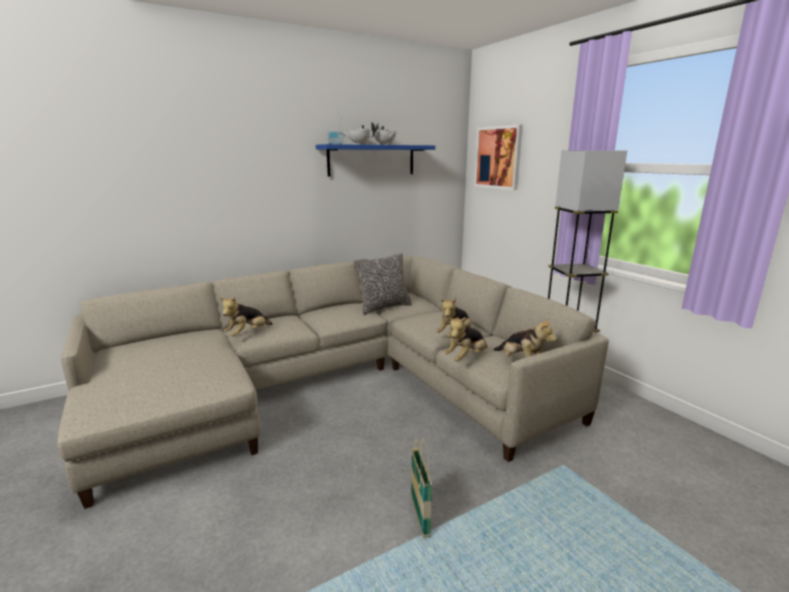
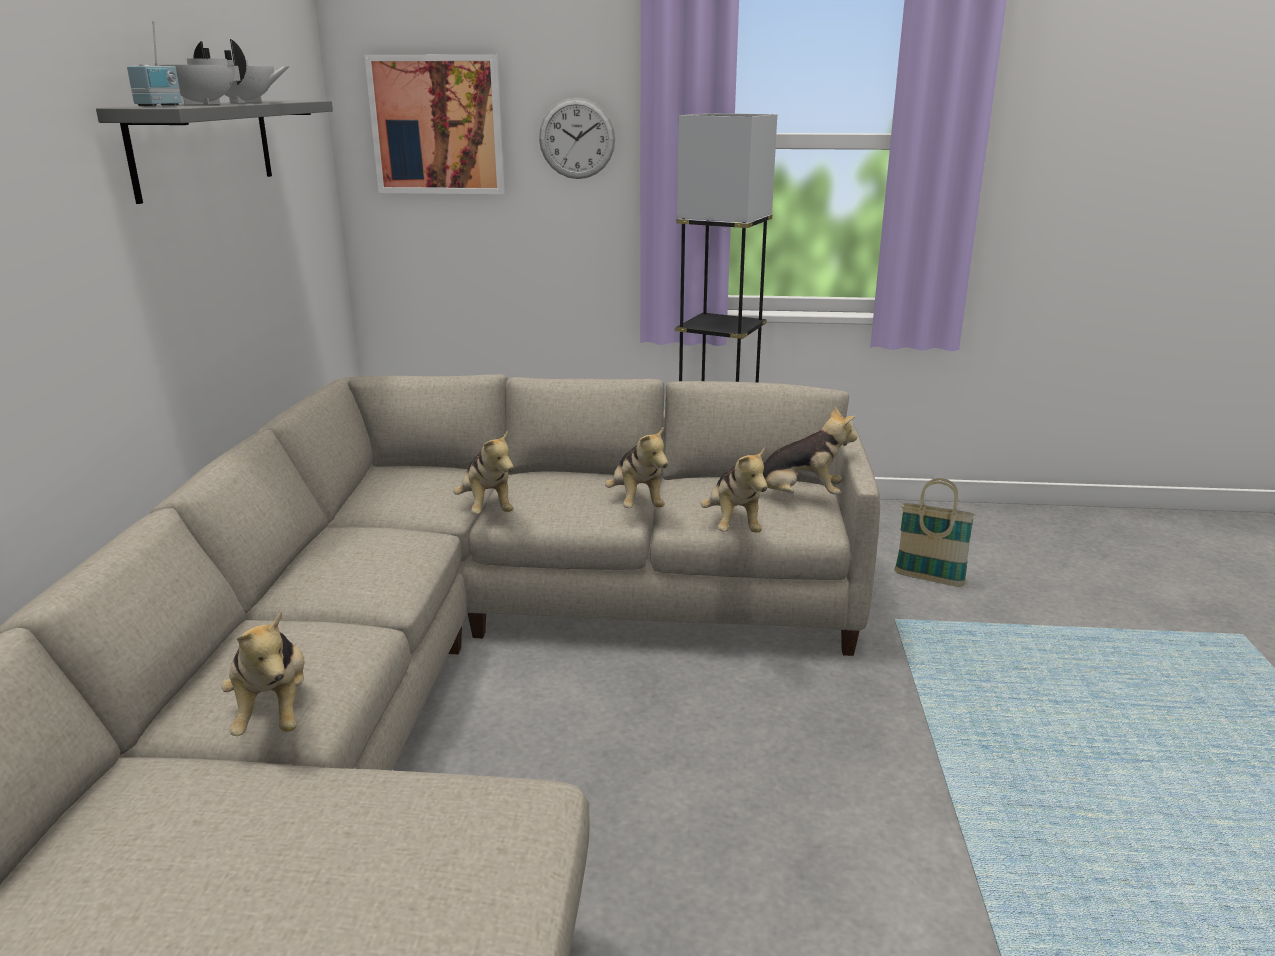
camera: 55 degrees left, 5 degrees up
(372, 160) = (204, 146): blue shelf -> grey shelf
(384, 307) = (408, 512): pillow -> none
(407, 316) = (486, 508): none -> plush toy
(420, 516) = (912, 789): basket -> basket (929, 579)
(548, 164) = (577, 138): none -> wall clock

